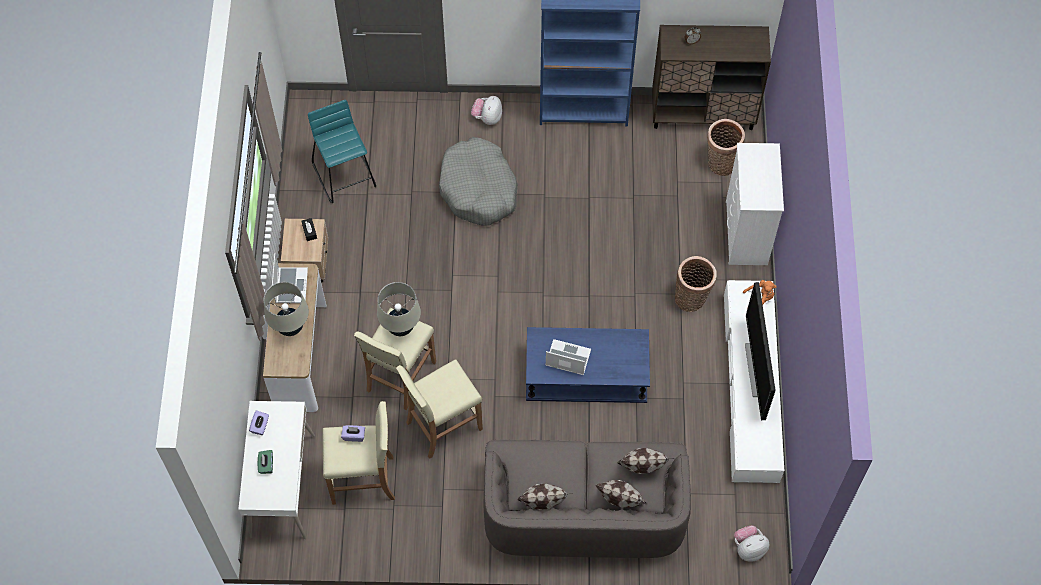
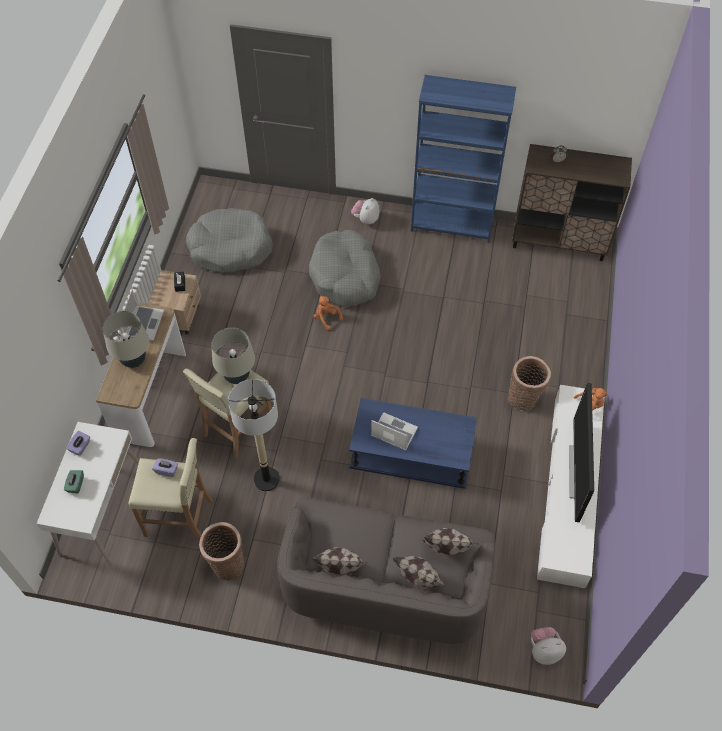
camera: 10 degrees right, 5 degrees down
(345, 175) = (230, 248): turquoise stool -> grey dog bed
(443, 426) = (266, 479): beige stool -> floor lamp
(468, 241) = (326, 318): none -> orange plush toy
(720, 162) = (569, 284): basket -> basket (226, 563)
(745, 233) = (583, 348): white dresser -> none

